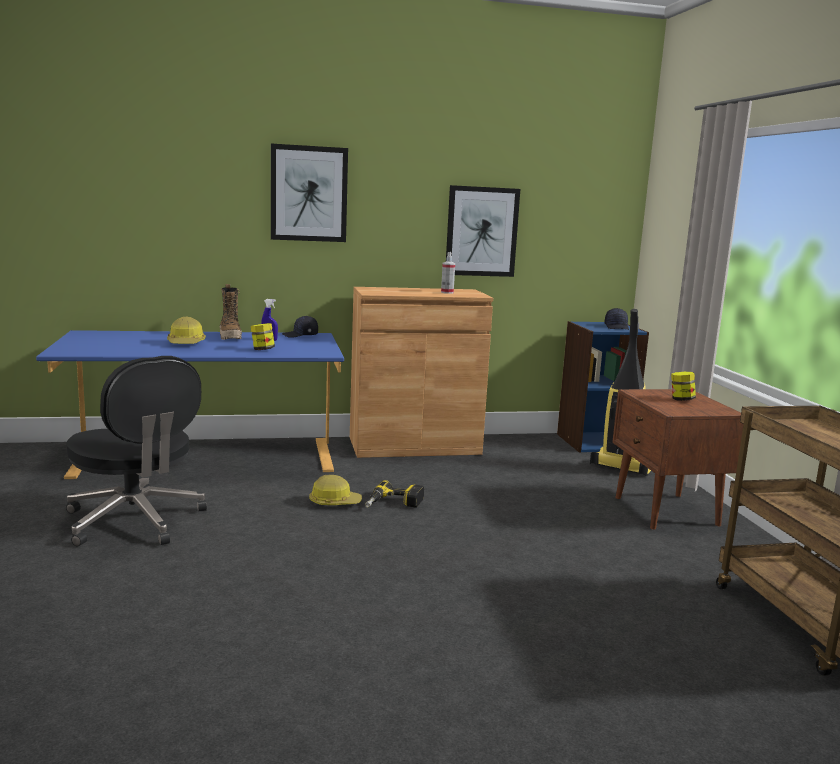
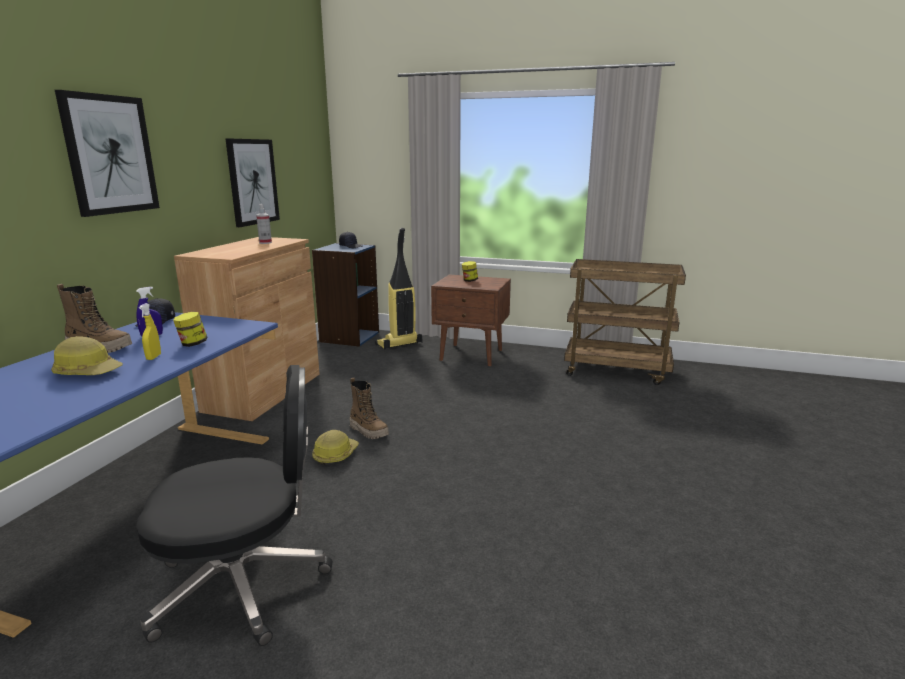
camera: 60 degrees left, 5 degrees up
(225, 348) = (153, 357): none -> yellow spray bottle
(393, 504) = (369, 431): power drill -> boot

